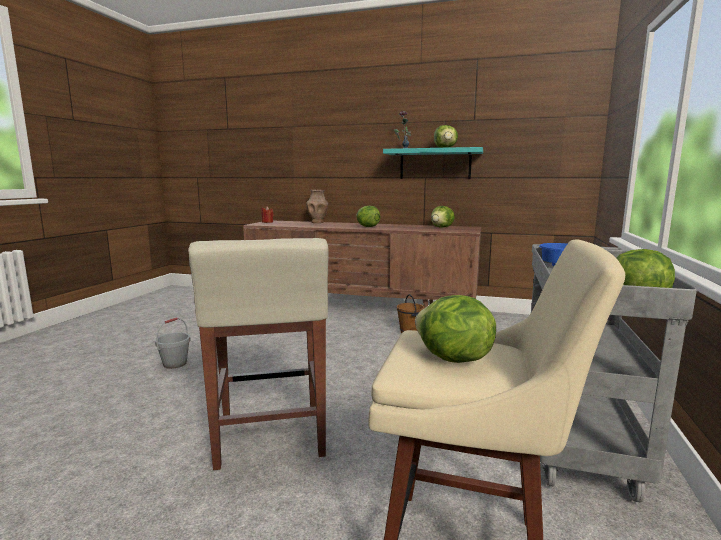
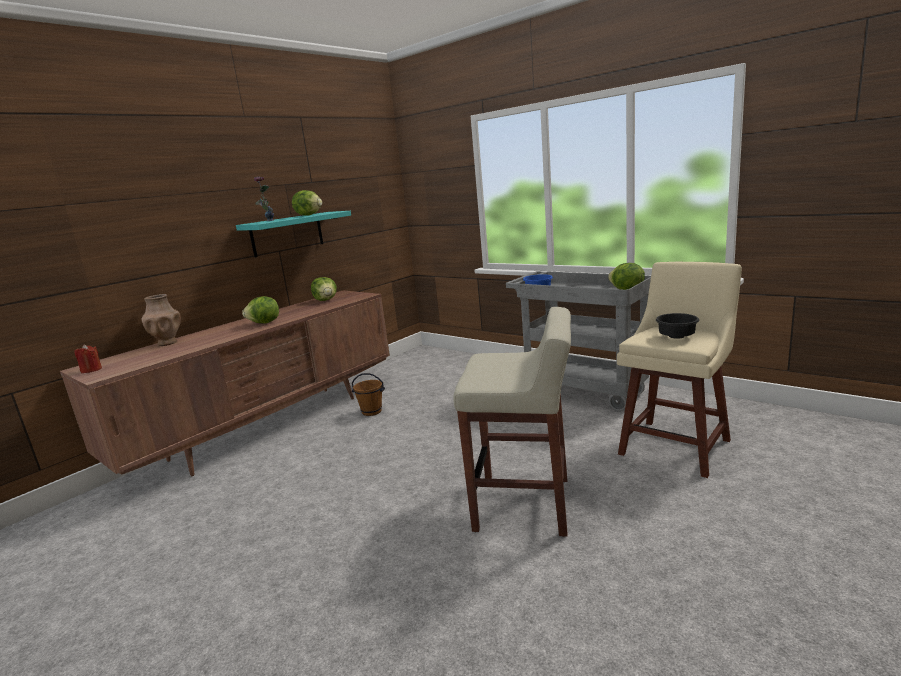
camera: 65 degrees left, 5 degrees up
(175, 363) = (294, 580): grey bucket -> none
(452, 359) = (678, 337): lettuce -> black bowl

